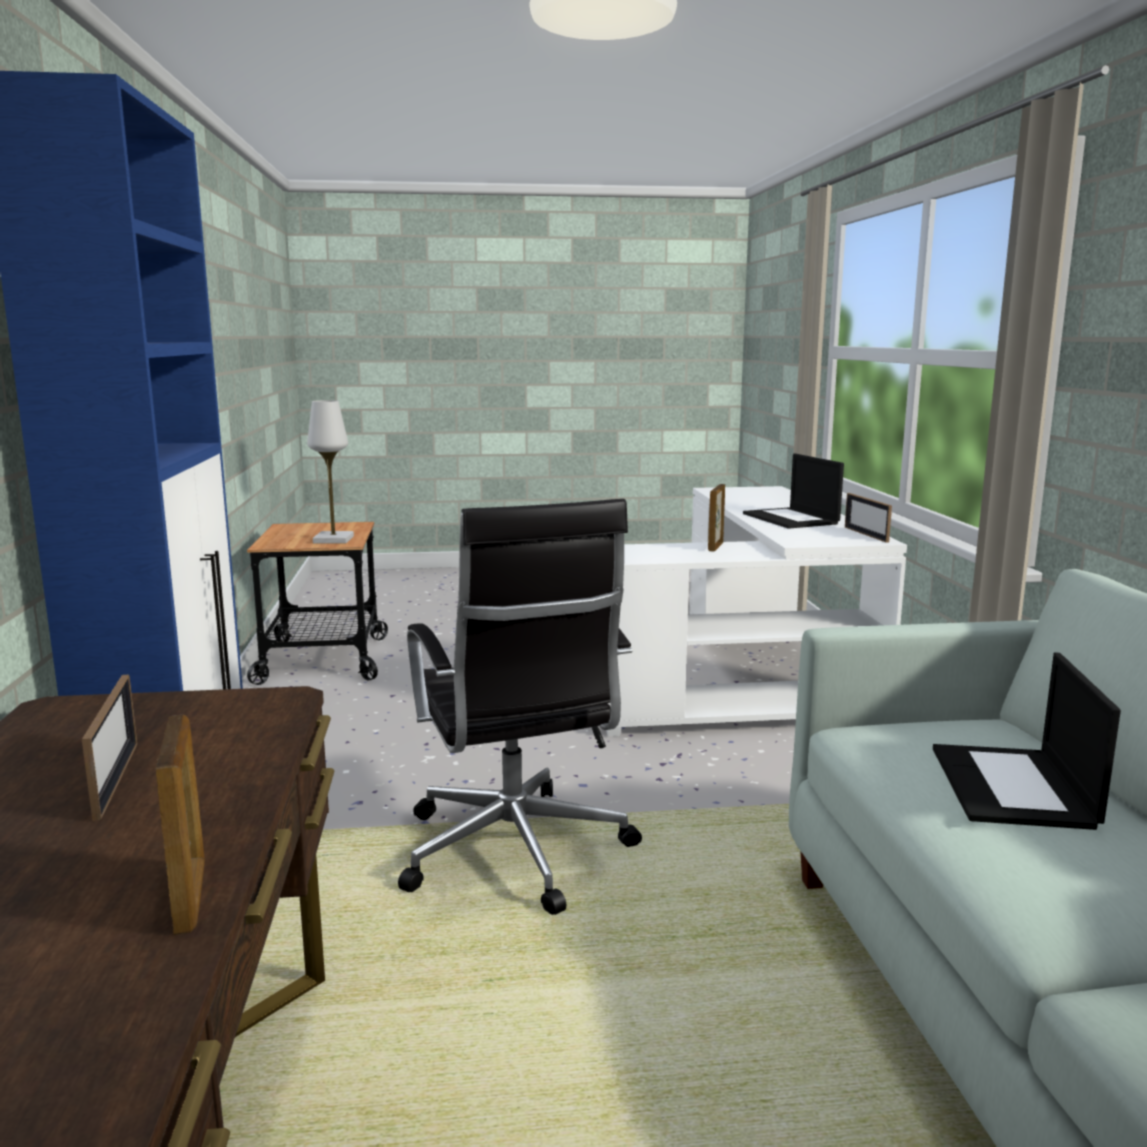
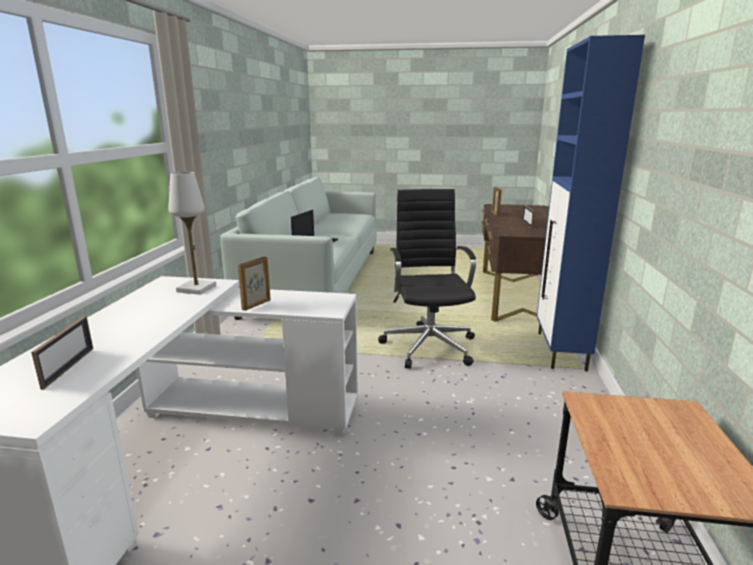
camera: 165 degrees left, 5 degrees up
(333, 540) = (613, 417): white table lamp -> white table lamp (196, 288)
(792, 519) = (148, 314): laptop -> none
(866, 534) = (154, 287): picture frame -> picture frame (69, 367)

